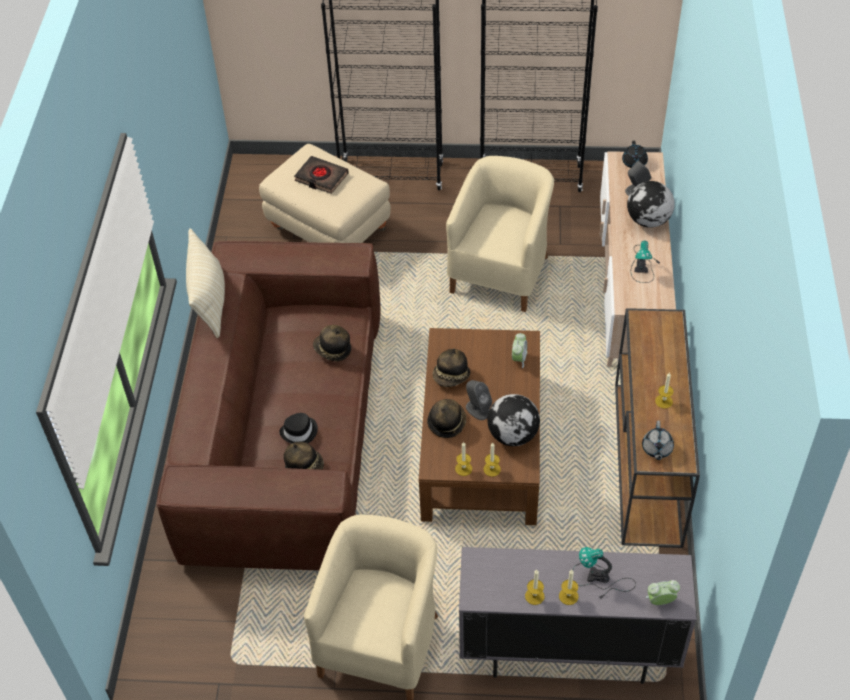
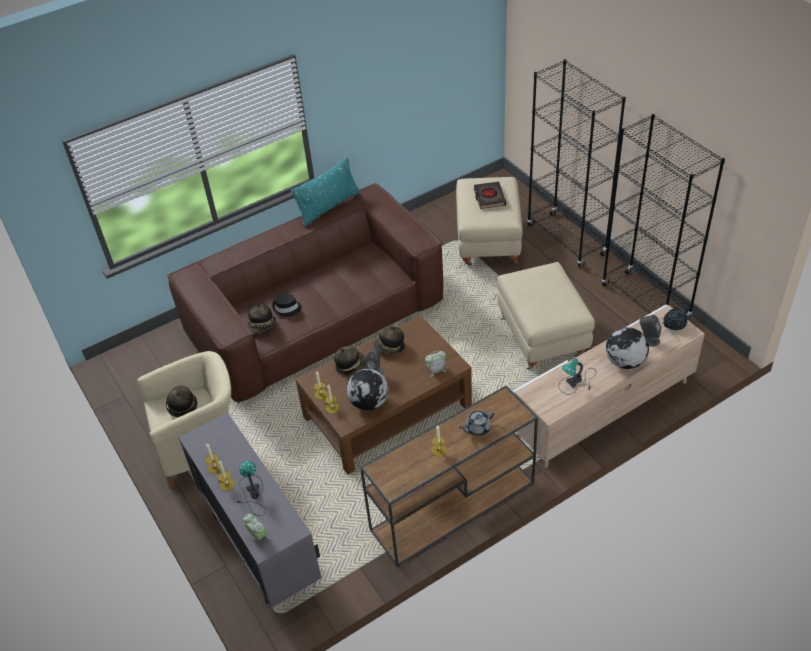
camera: 55 degrees right, 5 degrees down
(209, 300) = (329, 207): beige pillow -> turquoise pillow
(332, 350) = (362, 285): hat -> hat (182, 406)
(501, 271) = (543, 337): beige armchair -> beige ottoman
(657, 449) = (391, 468): grey teapot -> grey teapot (477, 428)

